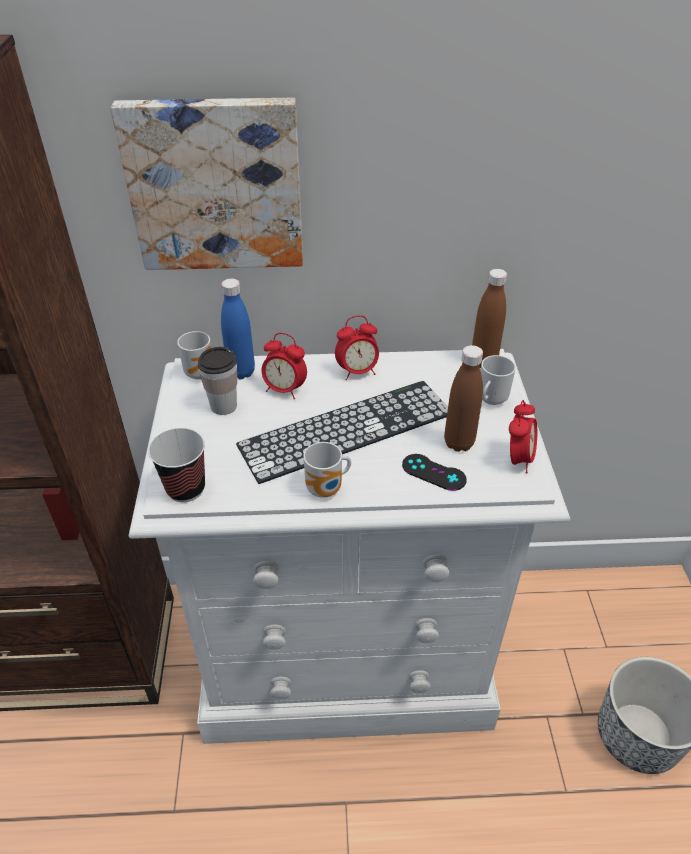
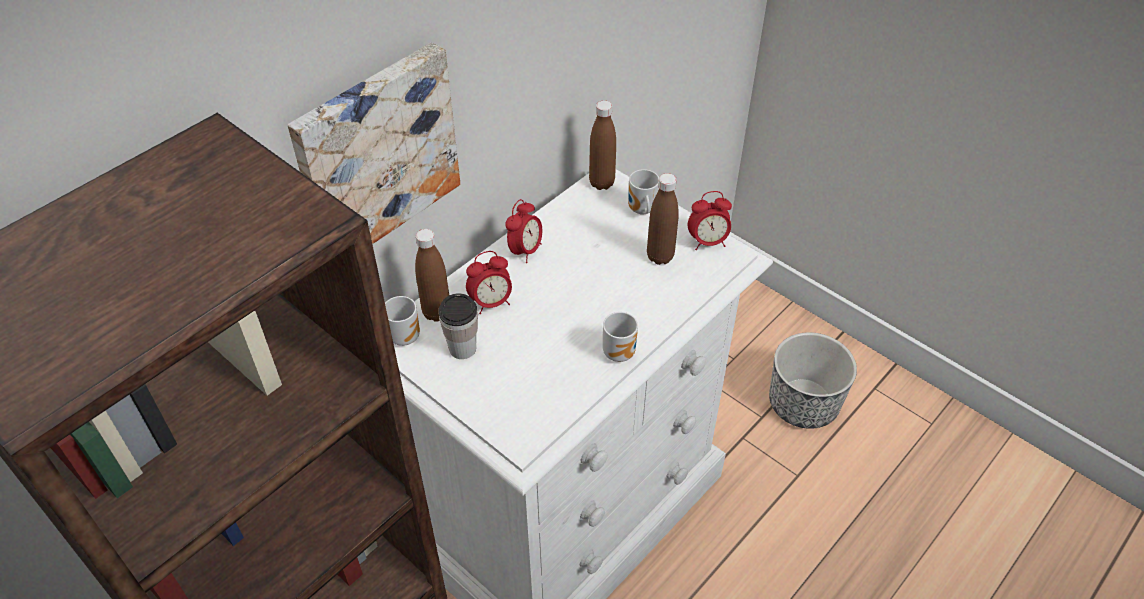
camera: 45 degrees left, 5 degrees up
(185, 488) = (525, 427): cup -> none
(241, 372) = (436, 312): blue bottle -> brown bottle
(347, 429) = (577, 300): keyboard -> none
(433, 472) = (670, 289): black game controller -> none
(518, 459) = (707, 242): alarm clock -> alarm clock turned 105 degrees clockwise

